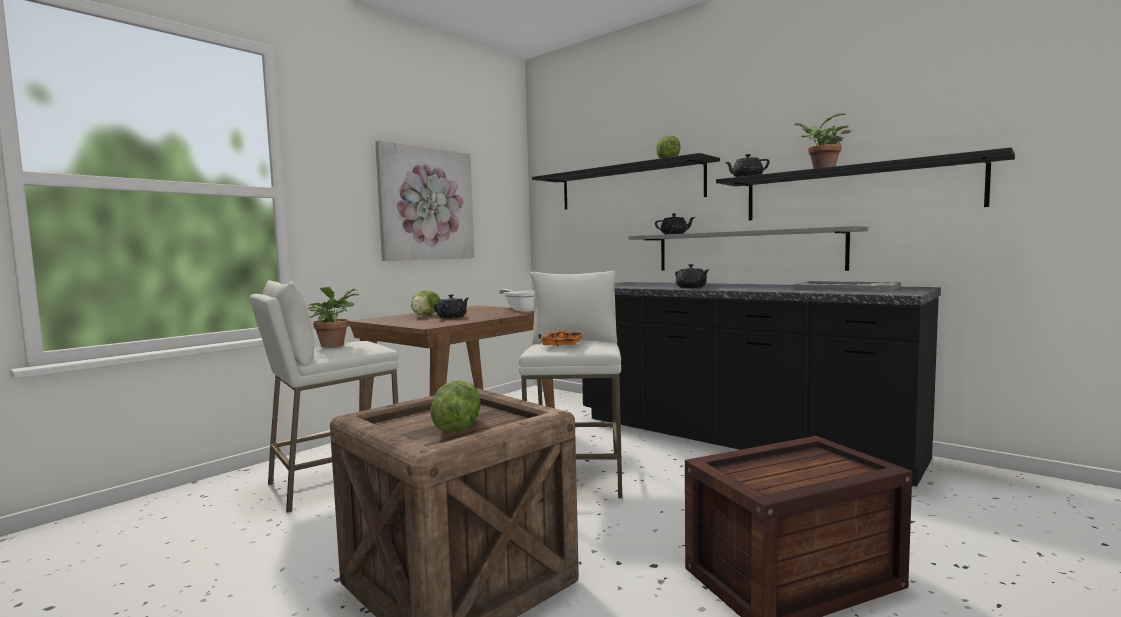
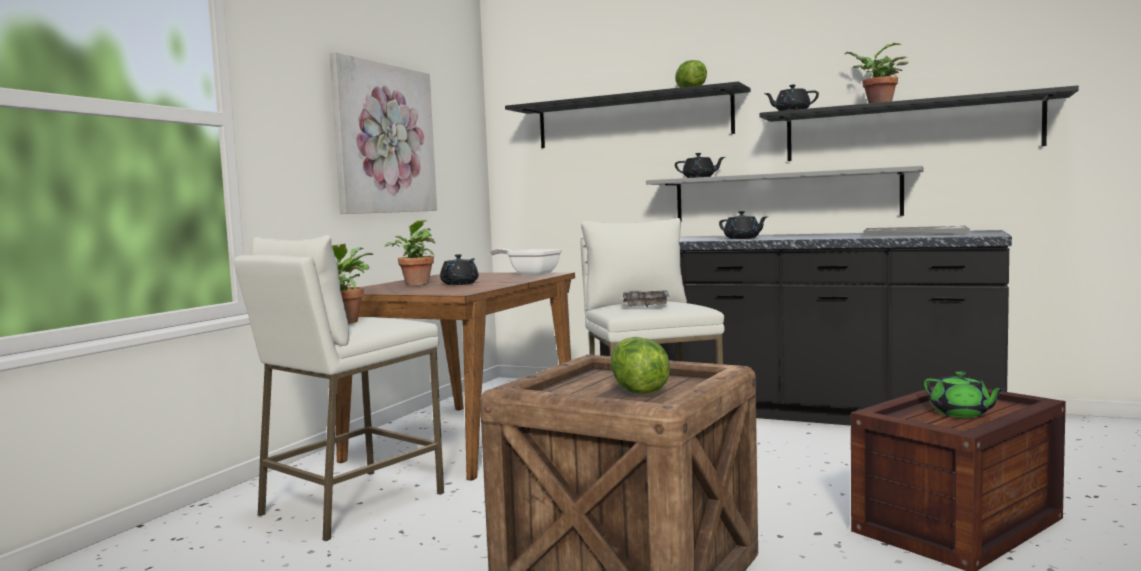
camera: 15 degrees left, 0 degrees up
(426, 315) = (415, 284): lettuce -> potted plant
(563, 344) = (645, 305): orange tray -> grey tray
(793, 472) = (961, 414): none -> green teapot

